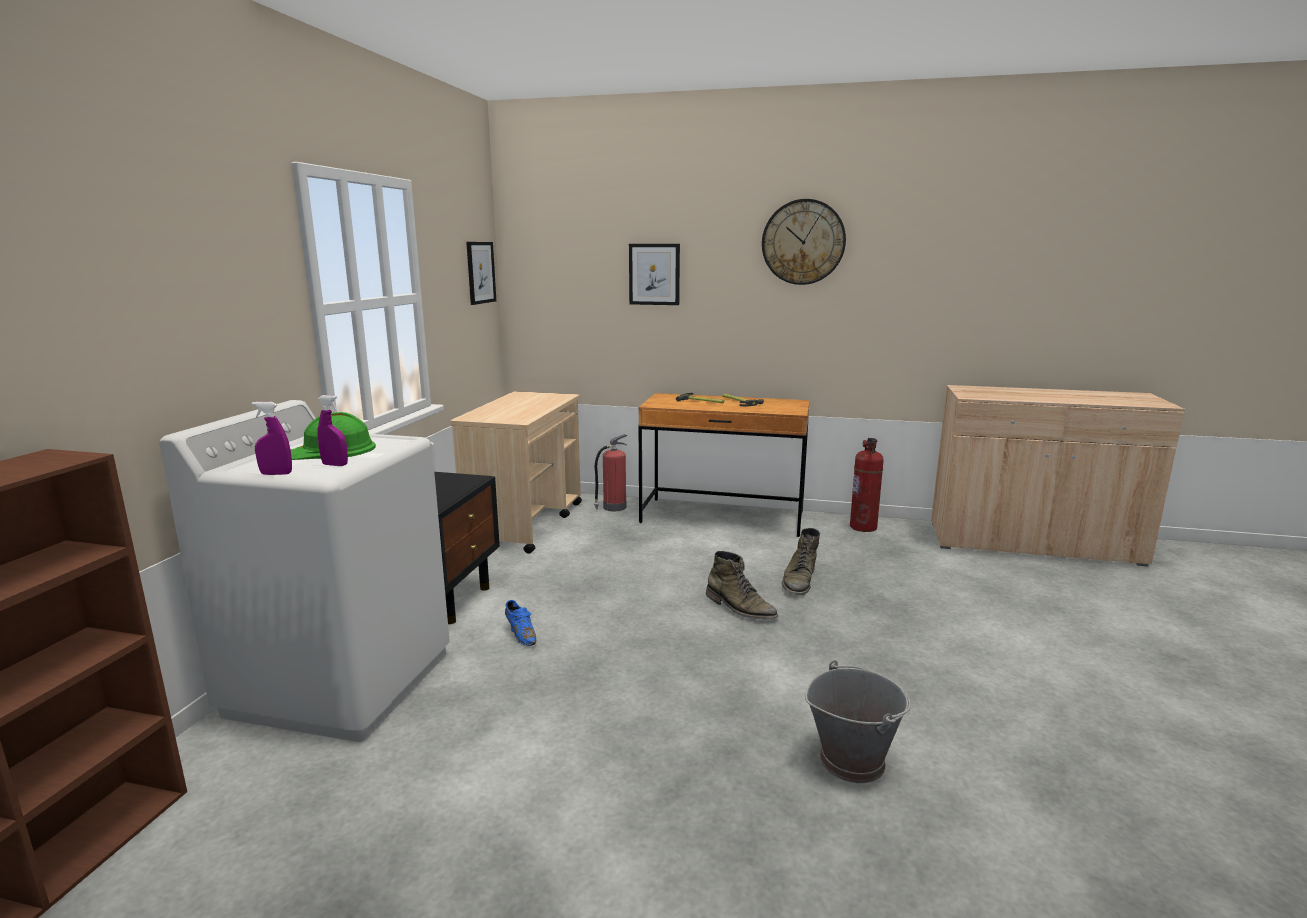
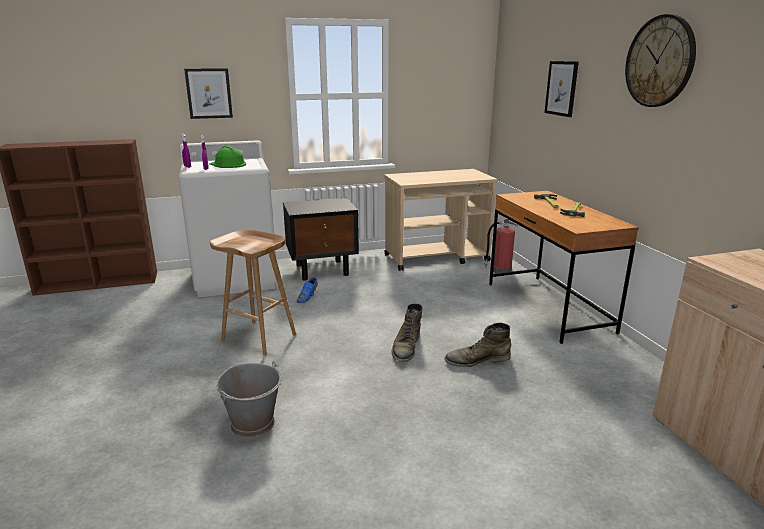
camera: 60 degrees right, 5 degrees up
(480, 272) = (466, 81): picture -> picture (209, 93)
(608, 704) = (260, 337): none -> brown stool
(863, 527) = (635, 368): fire extinguisher -> none

